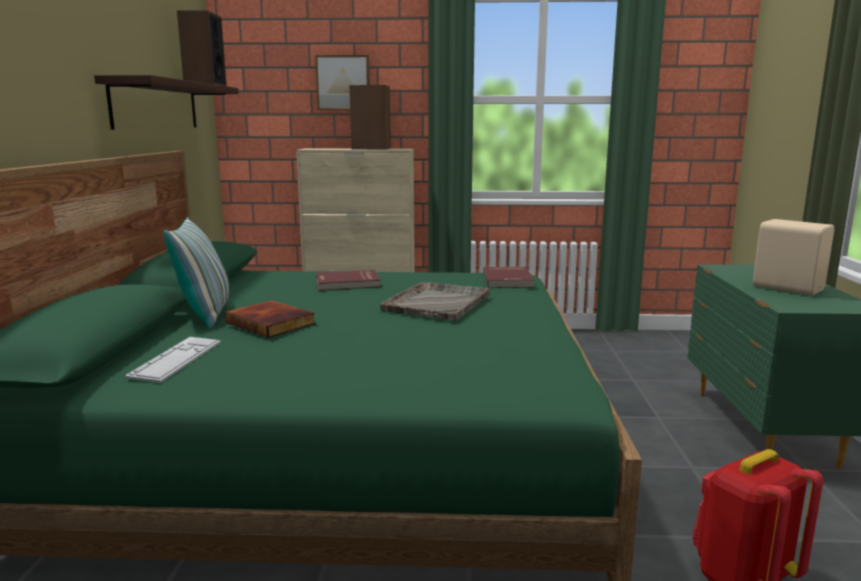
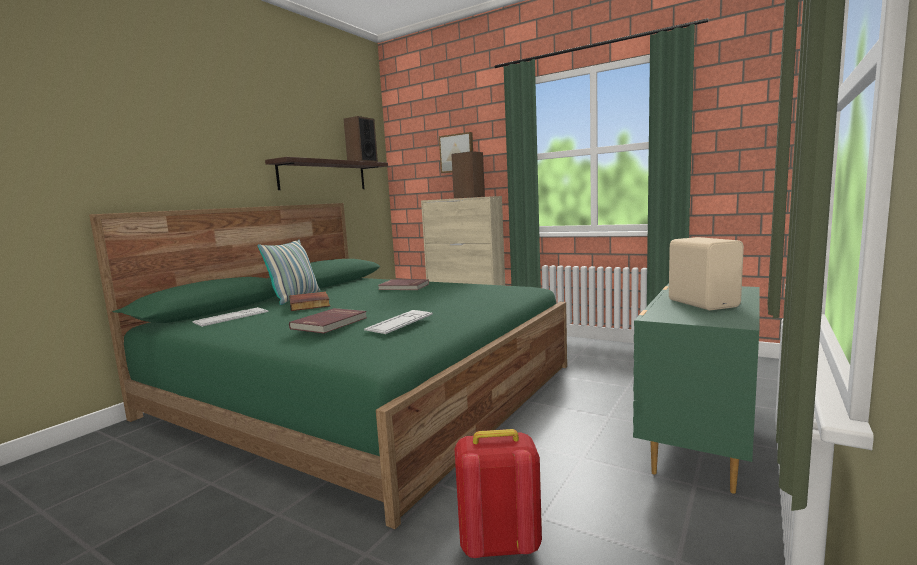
camera: 30 degrees right, 5 degrees down
(437, 303) = (426, 300): grey tray -> none
(502, 339) = (400, 322): none -> keyboard
(509, 280) = (510, 290): red book -> red book (330, 323)

